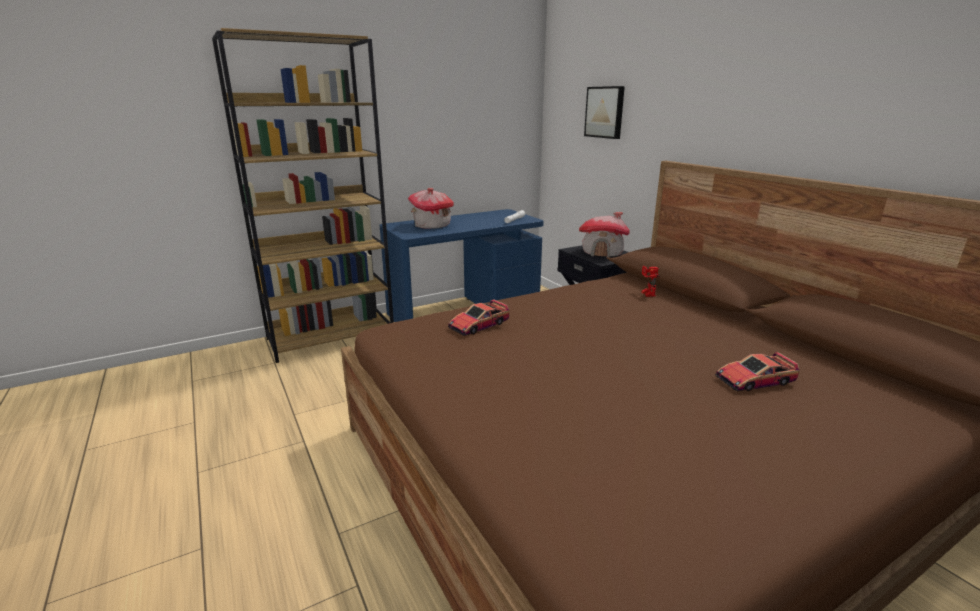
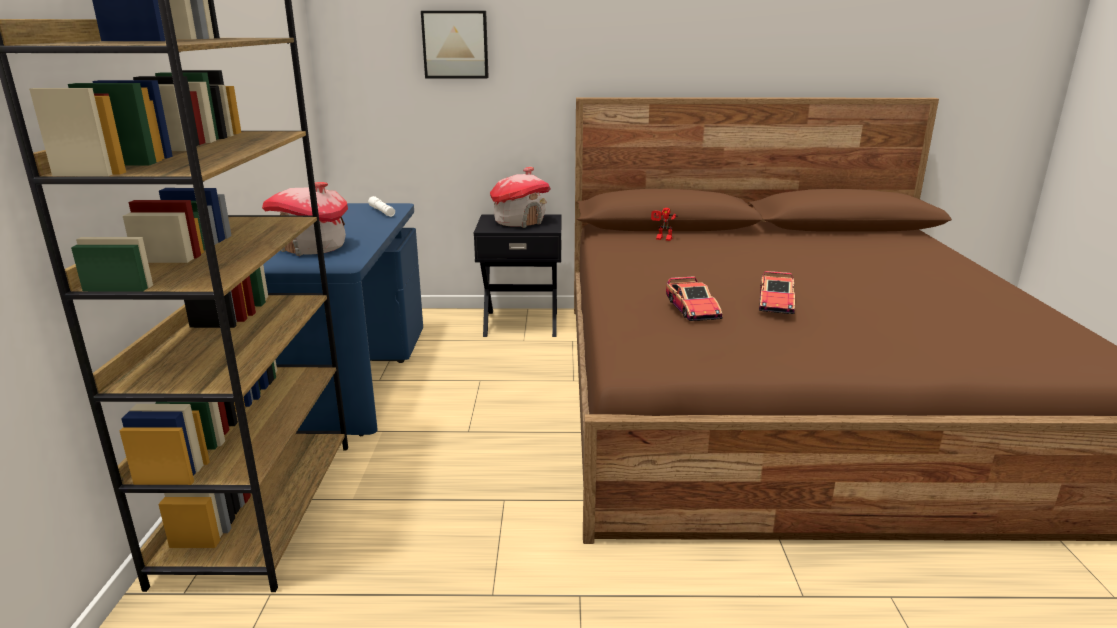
camera: 60 degrees left, 0 degrees up
(754, 380) = (862, 259): toy car -> toy car (776, 302)

